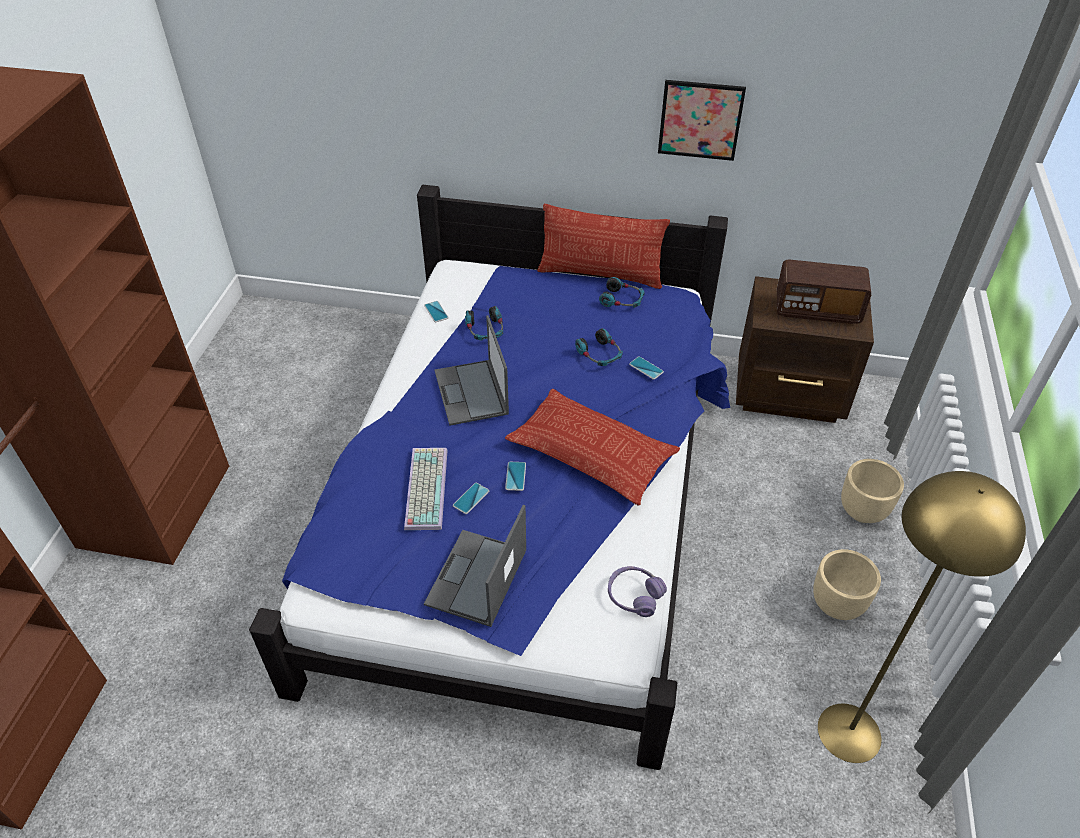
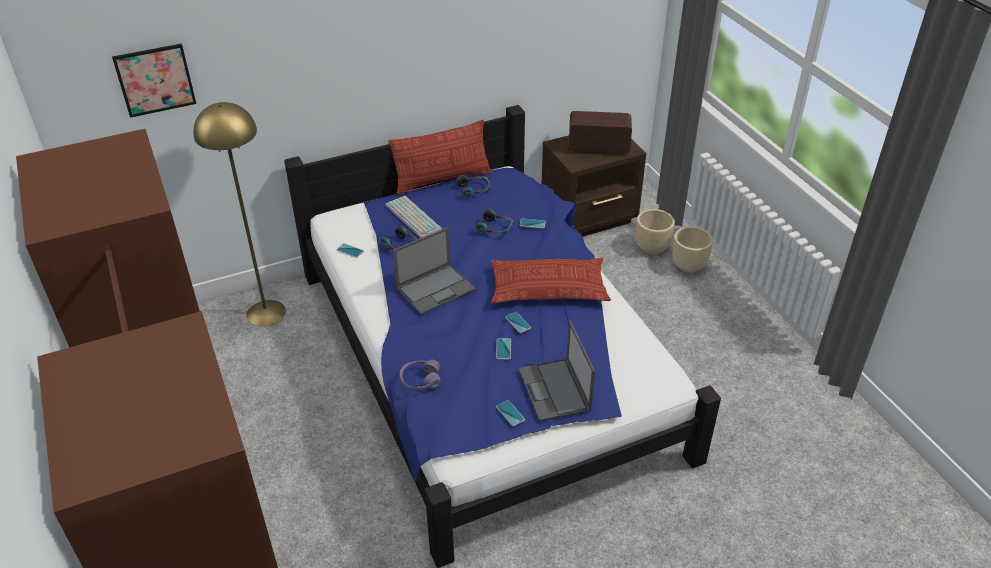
camera: 35 degrees left, 5 degrees down
(404, 577) = (510, 413): none -> phone
(424, 487) = (466, 358): keyboard -> keyboard (411, 217)
(471, 393) = (436, 288): laptop -> laptop turned 75 degrees counterclockwise
(634, 596) = (649, 353): purple headphones -> purple headphones (420, 380)
(700, 120) = (488, 40): picture -> picture (155, 80)
(817, 310) = (598, 147): radio -> radio turned 150 degrees counterclockwise
(836, 605) = (718, 324): beige planter -> beige planter (651, 248)
(849, 732) = (781, 385): yellow floor lamp -> yellow floor lamp (266, 312)

